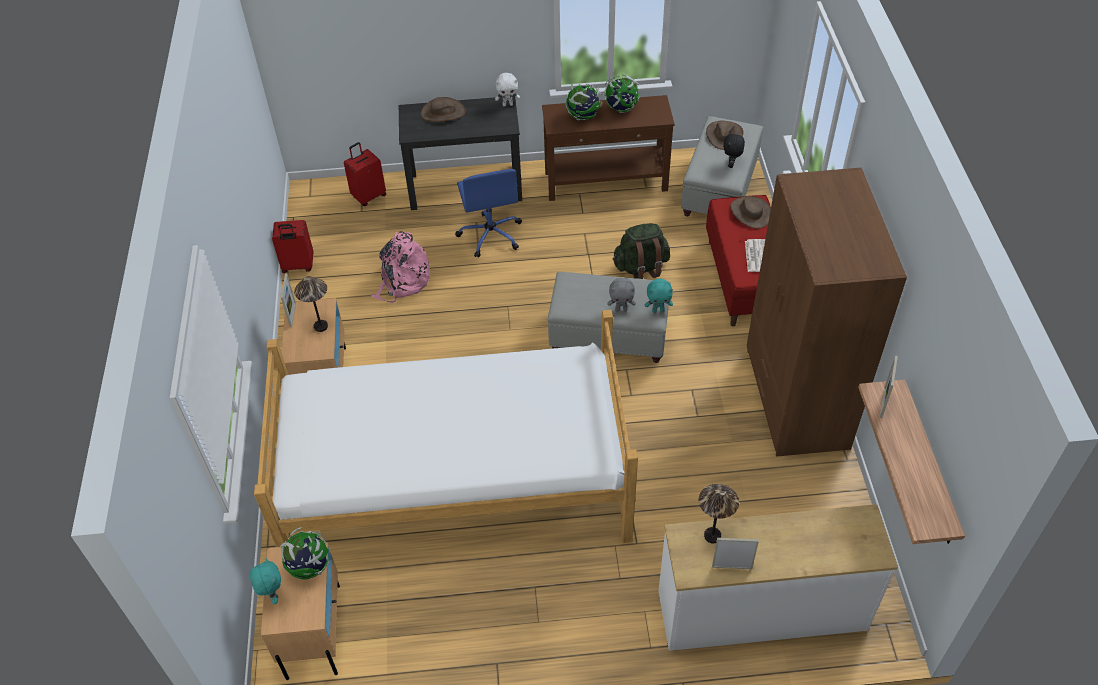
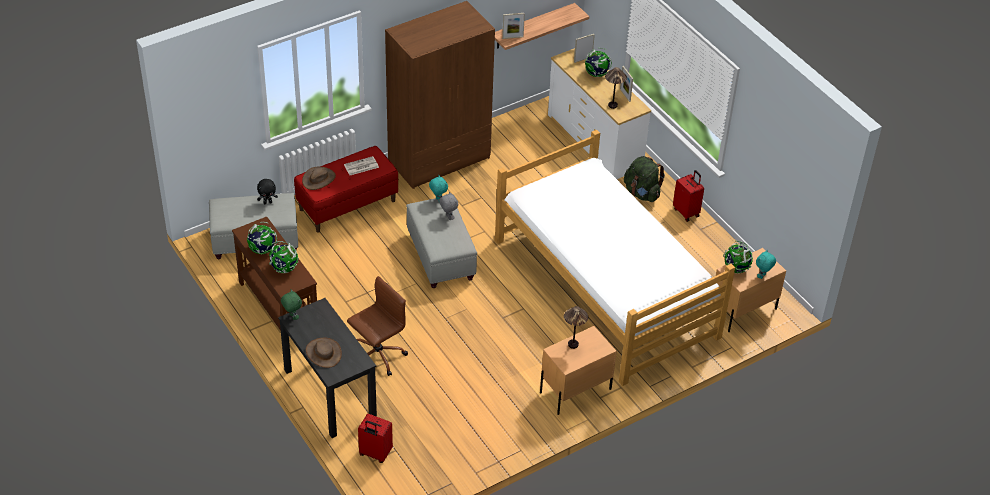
camera: 120 degrees left, 5 degrees down
(292, 315) = (573, 365): picture frame -> picture frame (583, 59)
(298, 266) = (480, 462): red suitcase -> red suitcase (686, 212)
(402, 281) = (457, 388): pink backpack -> none
(491, 234) = (377, 355): blue office chair -> brown office chair
(508, 104) = (292, 317): white plush toy -> green plush toy
(641, 267) = (364, 260): green backpack -> green backpack (642, 193)
(724, 135) = (234, 215): brown hat -> none
(805, 550) = (596, 74): none -> globe

